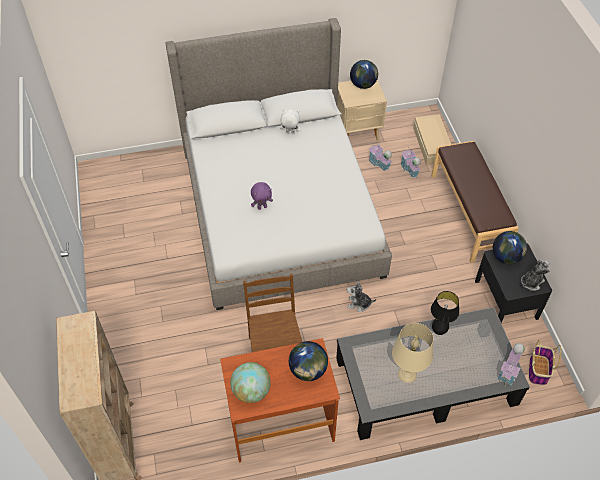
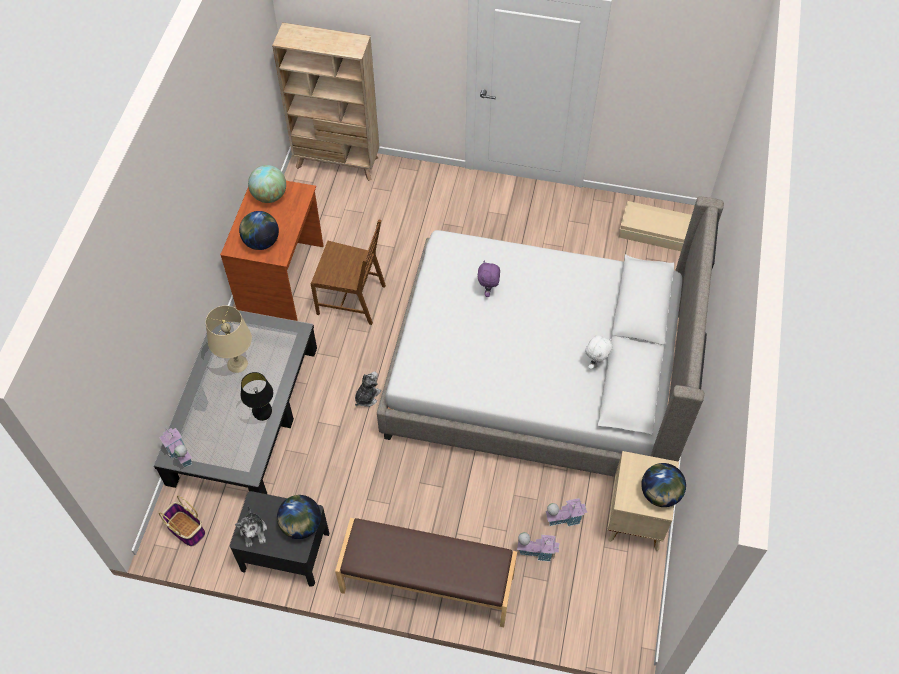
camera: 115 degrees right, 5 degrees up
(432, 144) = (572, 609): beige storage box -> beige storage box (655, 233)

